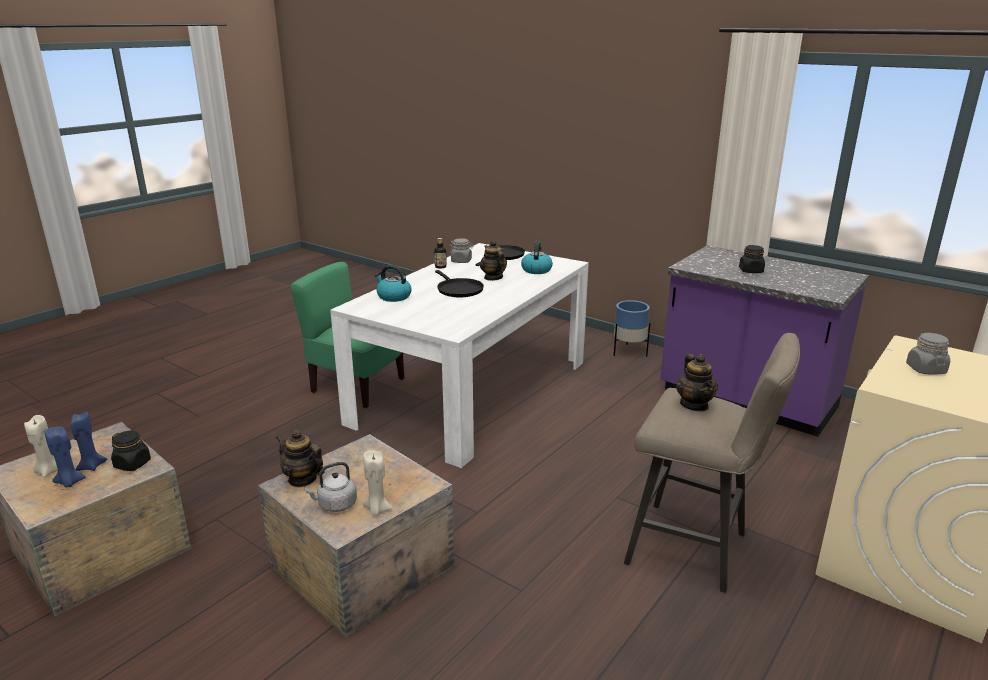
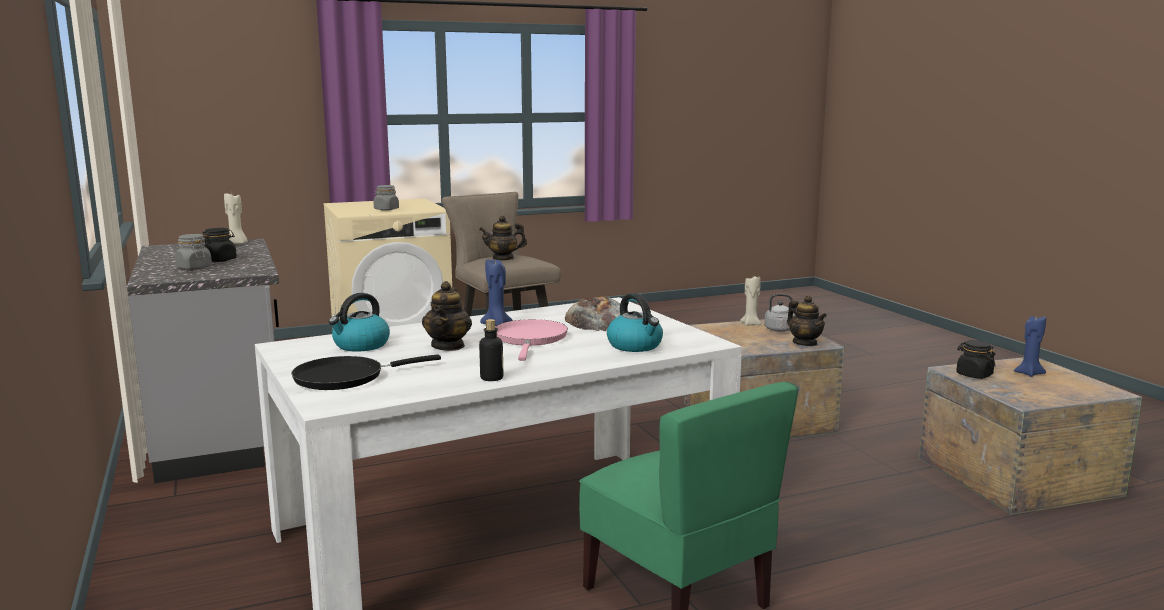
camera: 150 degrees left, 10 degrees down
(48, 471) = (1063, 384): beige candle -> beige candle (237, 244)
(91, 466) = (1018, 380): blue candle -> blue candle (497, 325)
(439, 312) = (598, 321): none -> bread
(458, 289) = (530, 339): black frying pan -> pink frying pan
(461, 261) = (434, 382): grey jar -> grey jar (194, 267)
(628, 352) = (168, 528): blue planter -> none
(694, 405) = (503, 258): teapot -> teapot turned 120 degrees counterclockwise
(746, 401) = (222, 433): purple counter -> grey counter

